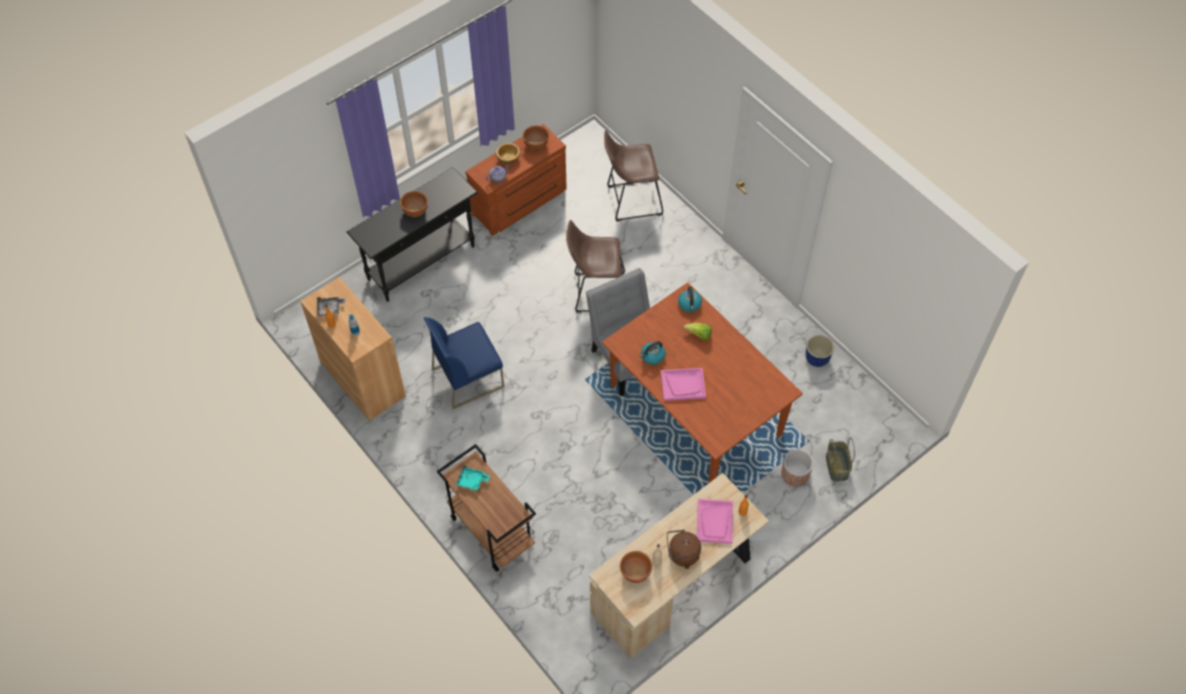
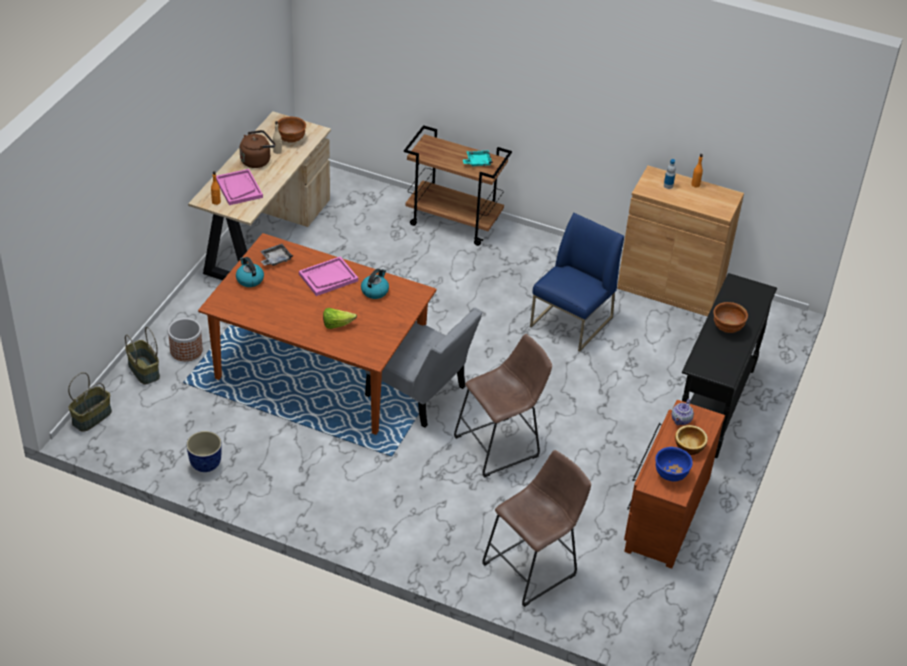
camera: 150 degrees right, 15 degrees down
(330, 309) = (710, 195): grey tray -> grey tray (275, 259)
(536, 145) = (670, 475): brown bowl -> blue bowl
(689, 304) = (364, 350): kettle -> kettle (249, 279)
(891, 435) = (91, 417): none -> basket

